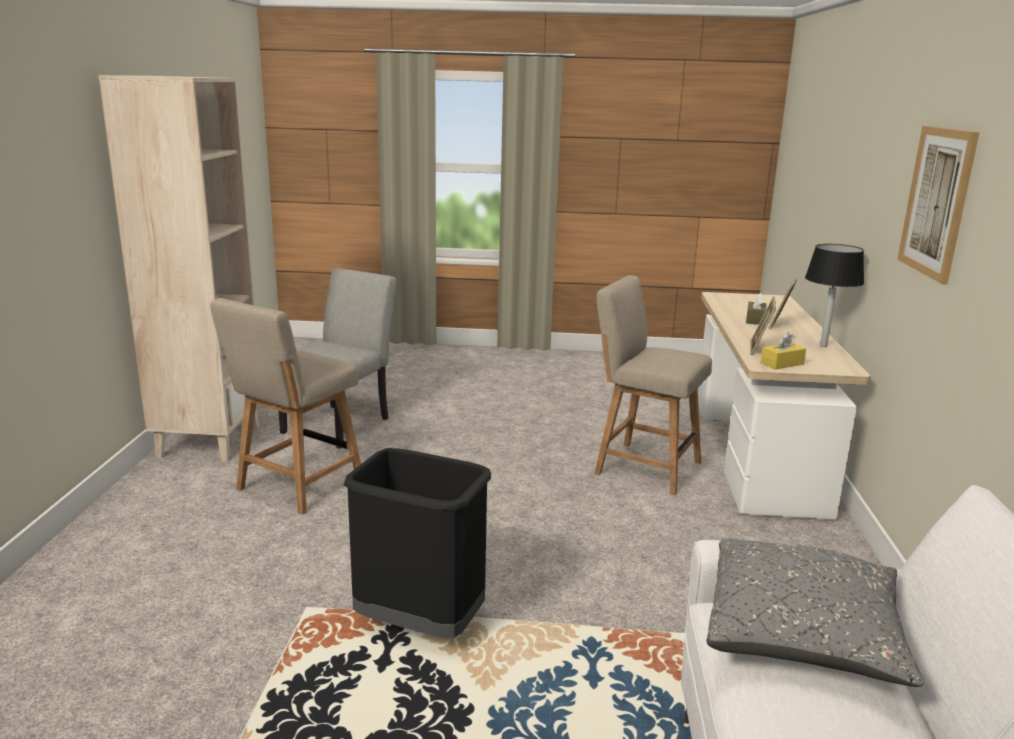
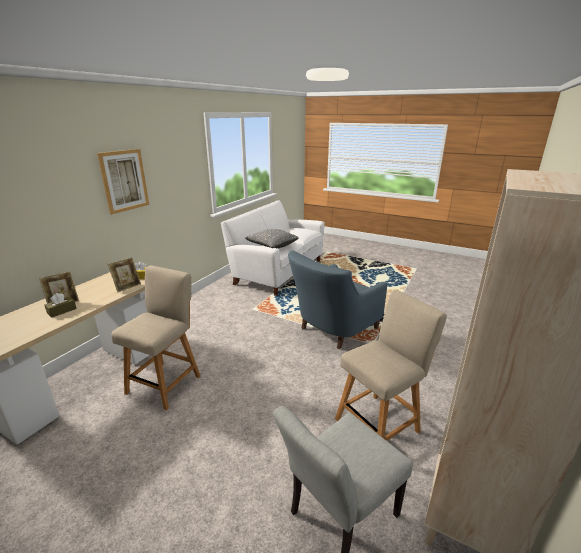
camera: 155 degrees left, 5 degrees up
(421, 624) = (332, 330): black trash can -> blue armchair
(642, 466) = (166, 382): beige chair -> beige chair turned 120 degrees counterclockwise
(823, 345) = (91, 283): black table lamp -> none

